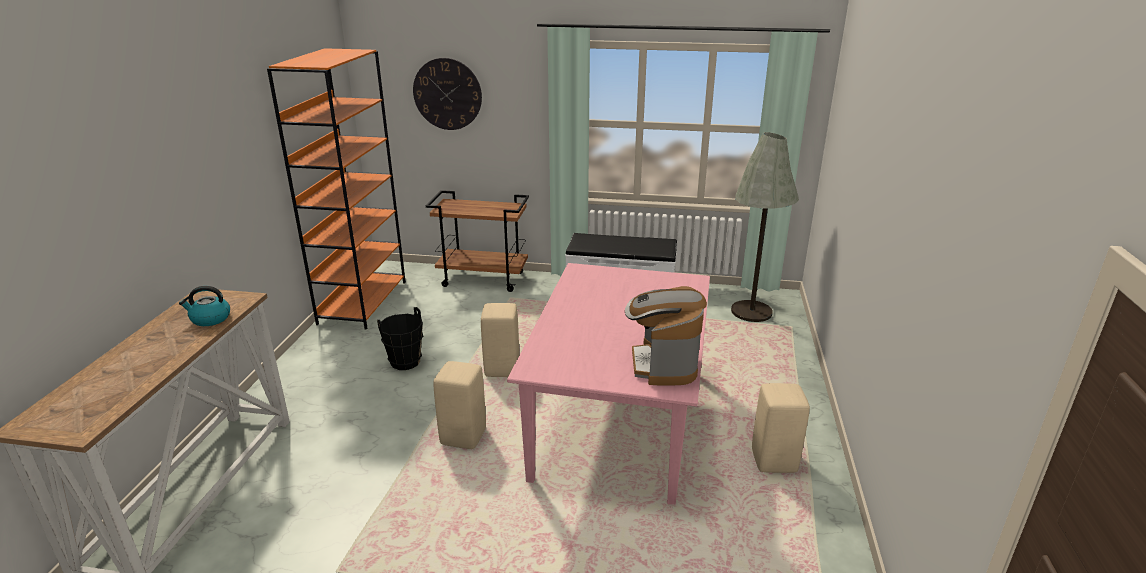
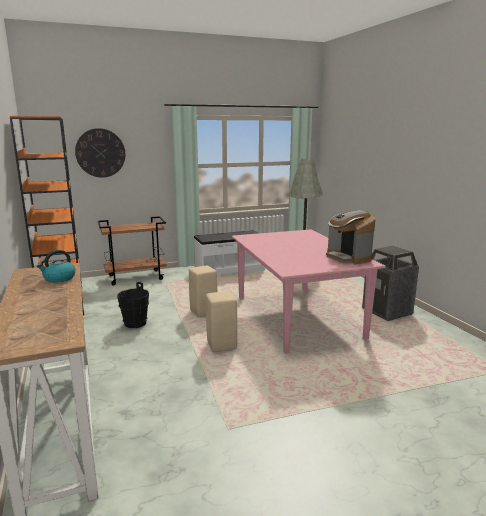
camera: 30 degrees left, 10 degrees down
(774, 462) = (387, 312): beige stool -> trash can

